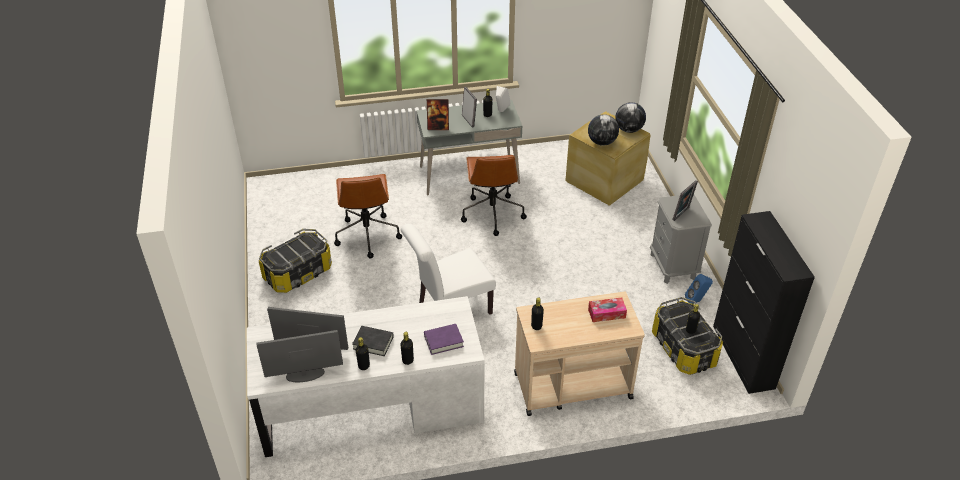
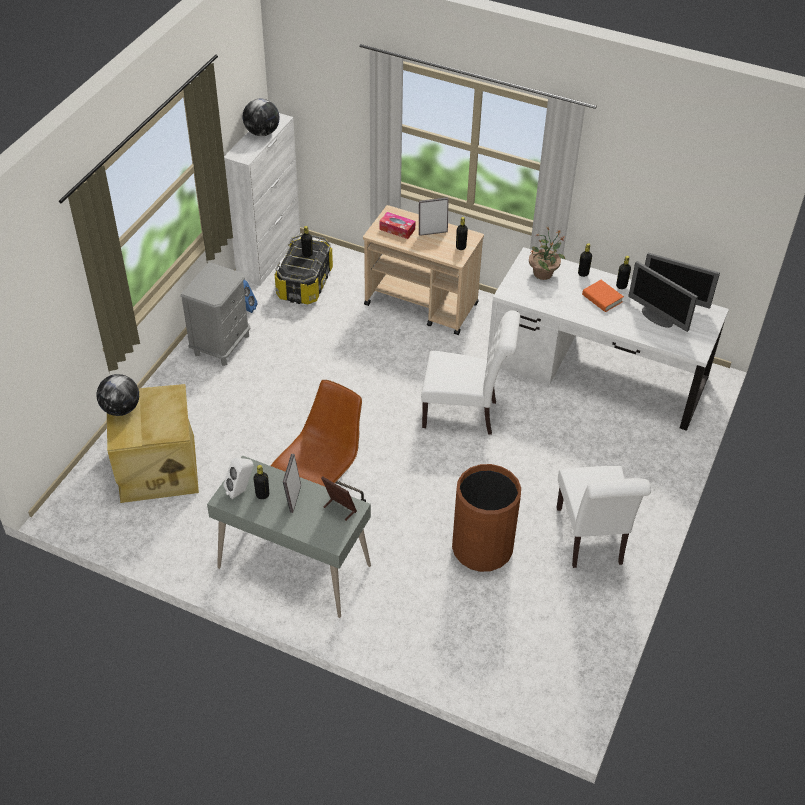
camera: 145 degrees left, 5 degrees up
(297, 273) = (591, 540): storage box -> white chair
(367, 235) = (482, 548): brown office chair -> brown trash can
(373, 343) = (602, 298): black book -> orange book
(443, 341) = (543, 273): purple book -> potted plant
(602, 142) = (171, 408): globe -> globe (262, 133)
(682, 214) = (221, 281): picture frame -> picture frame (432, 232)
(743, 357) = (269, 256): black cabinet -> white cabinet

